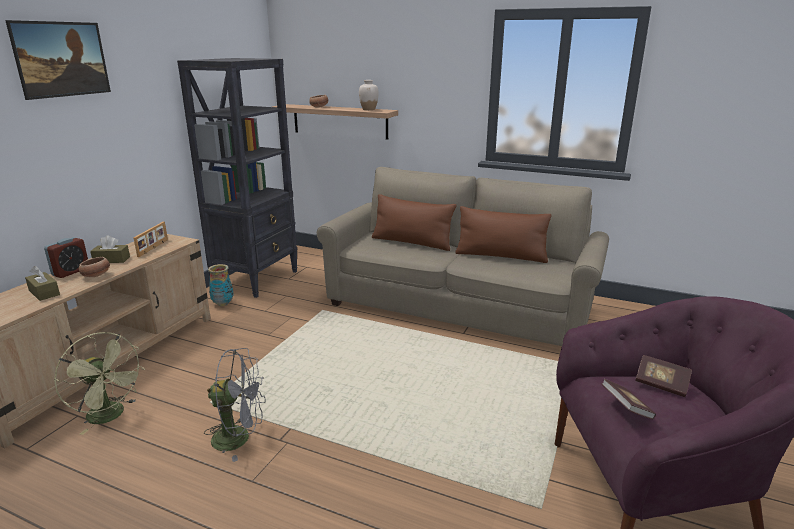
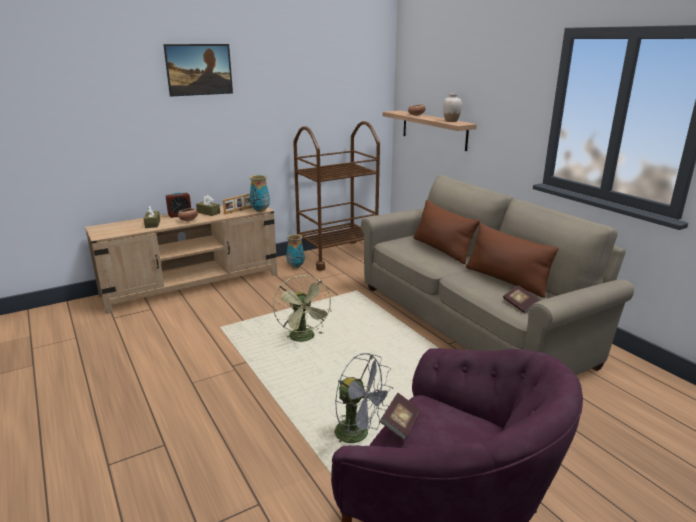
camera: 35 degrees right, 0 degrees up
(111, 416) = (165, 315): green fan -> green fan (304, 338)
(181, 243) = (260, 210): none -> vase
(239, 438) = (212, 355): grey fan -> grey fan (359, 434)
(256, 279) = (337, 255): black bookcase -> brown cart
(661, 384) = (463, 423): book -> book (520, 305)

